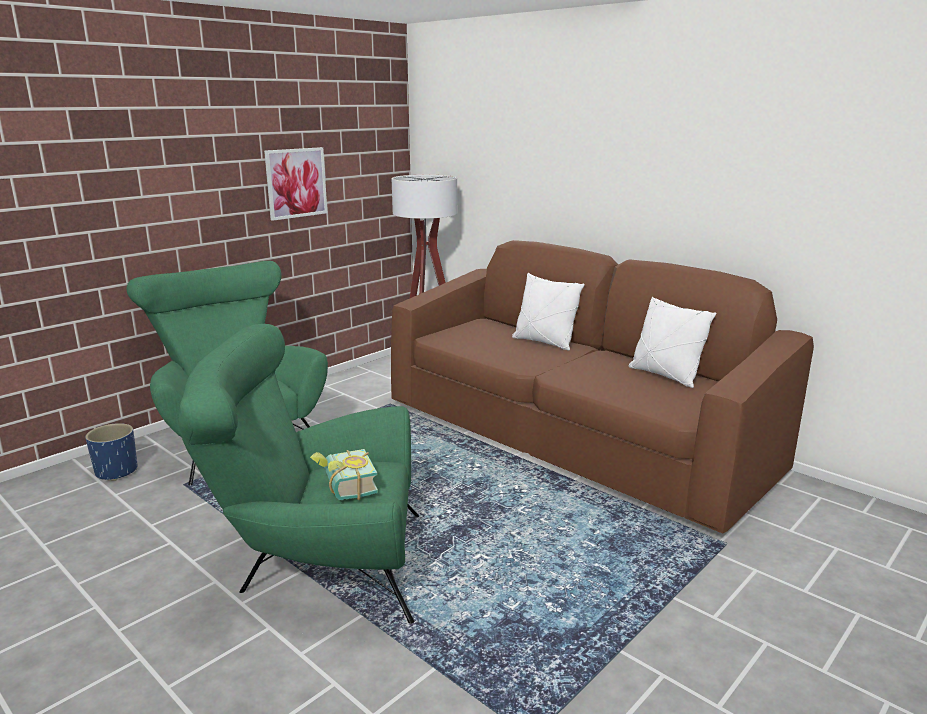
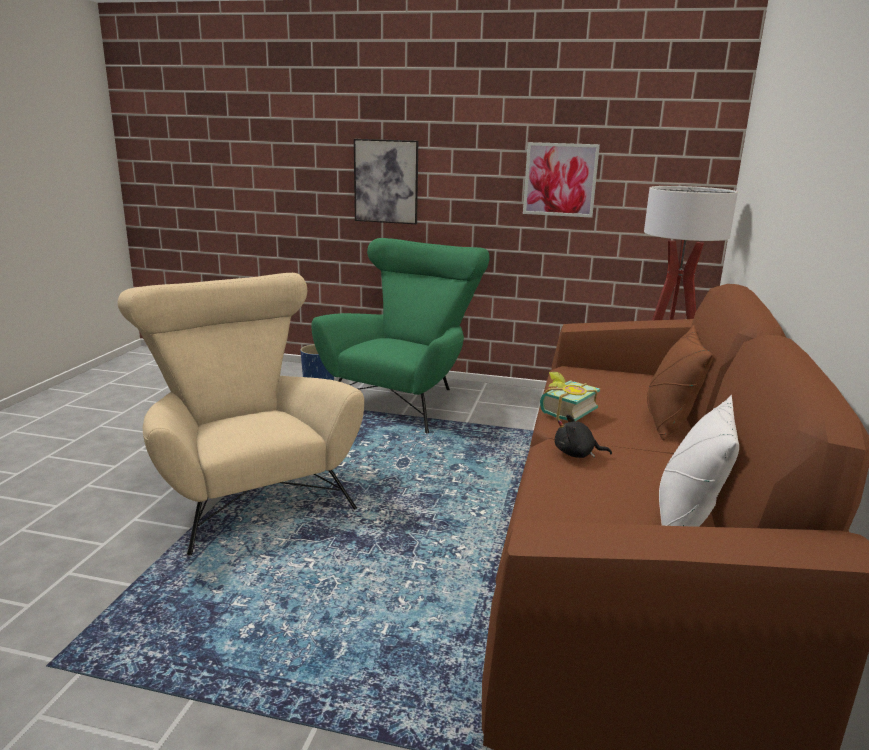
camera: 60 degrees right, 0 degrees up
(123, 211) = (386, 181): none -> picture
(320, 567) = (247, 490): green armchair -> beige armchair
(344, 488) = (238, 424): book -> book (563, 411)
(544, 342) = (668, 423): white pillow -> brown pillow
(568, 375) = (577, 454): none -> black plush toy

